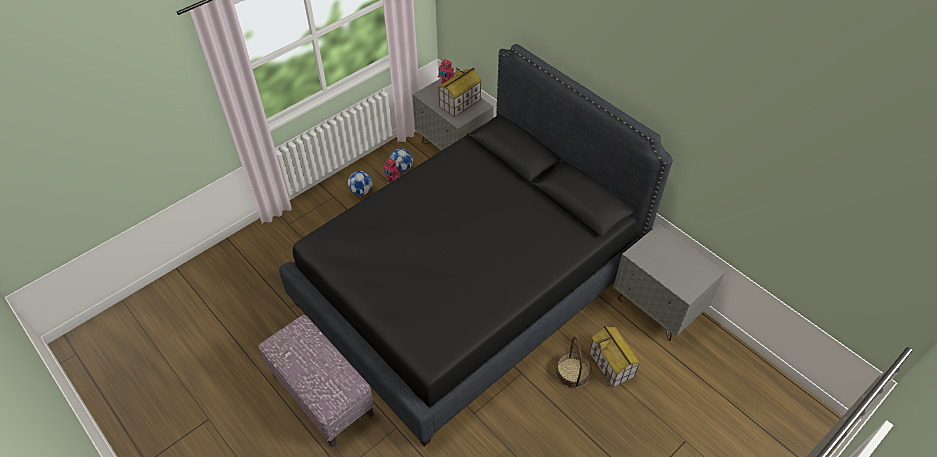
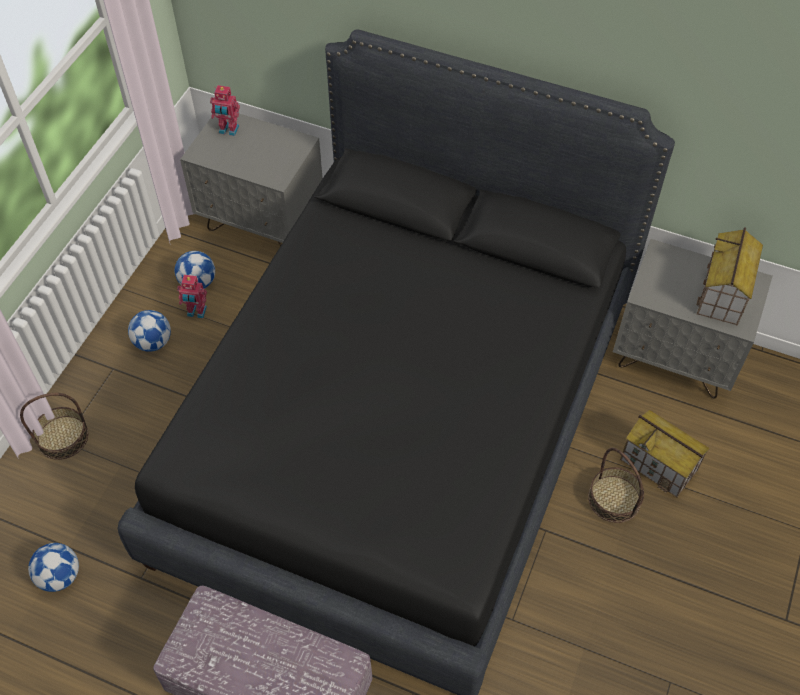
camera: 25 degrees left, 5 degrees up
(251, 290) = (60, 576): none -> football
(290, 222) = (63, 437): none -> basket
(459, 103) = (264, 149): toy house -> toy house (723, 294)

